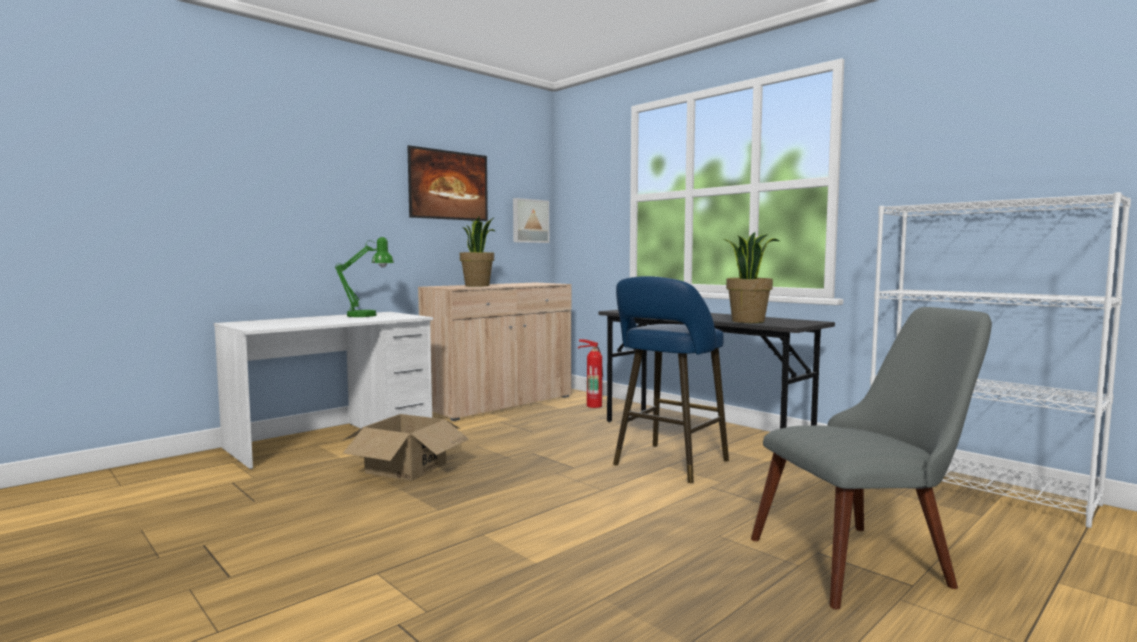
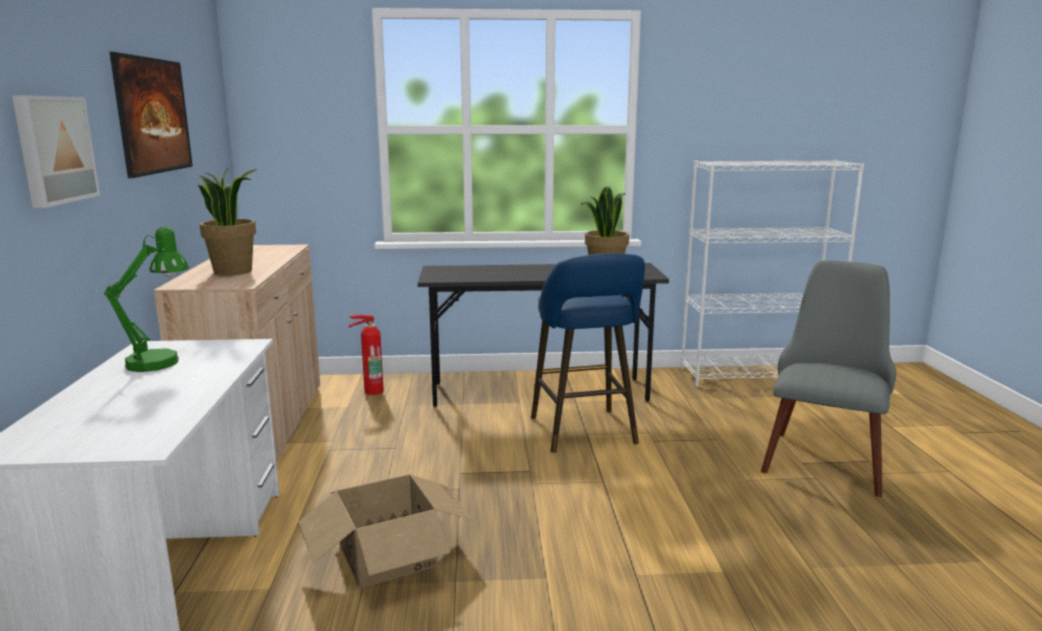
camera: 50 degrees left, 10 degrees up
(529, 221) = (218, 157): picture -> picture (53, 149)

